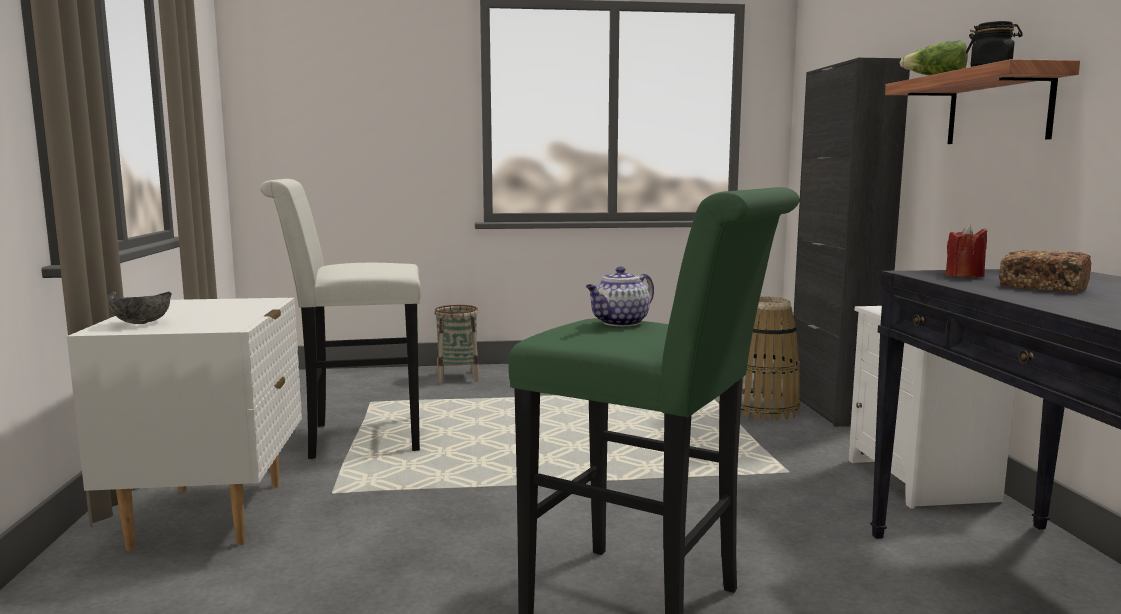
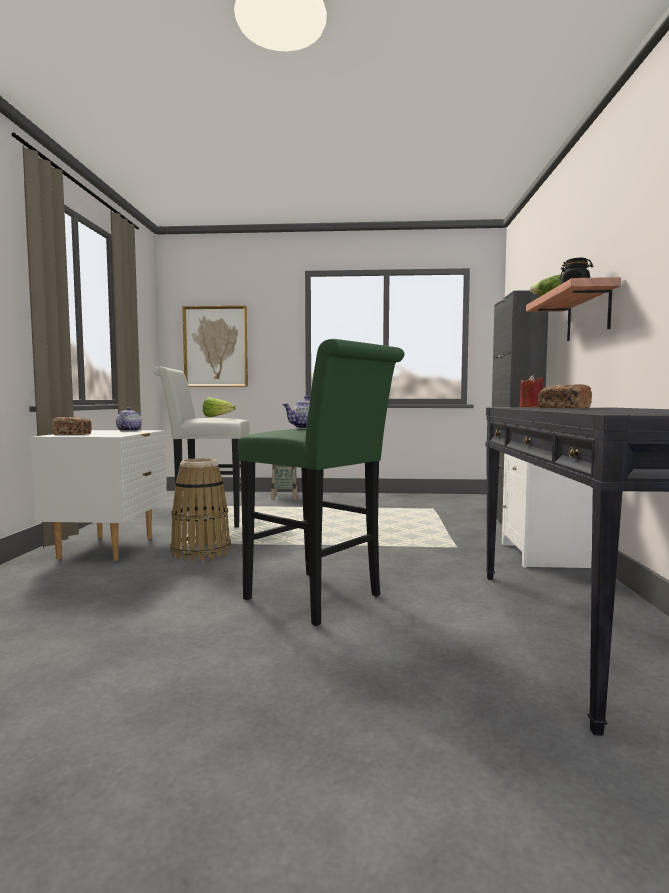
camera: 10 degrees right, 5 degrees down
(142, 323) = (72, 434): grey bowl -> bread
(232, 303) = (129, 431): none -> teapot
(327, 125) = (215, 347): none -> picture
(367, 262) = (217, 417): none -> lettuce
(763, 409) = (465, 518): basket -> basket (201, 552)

